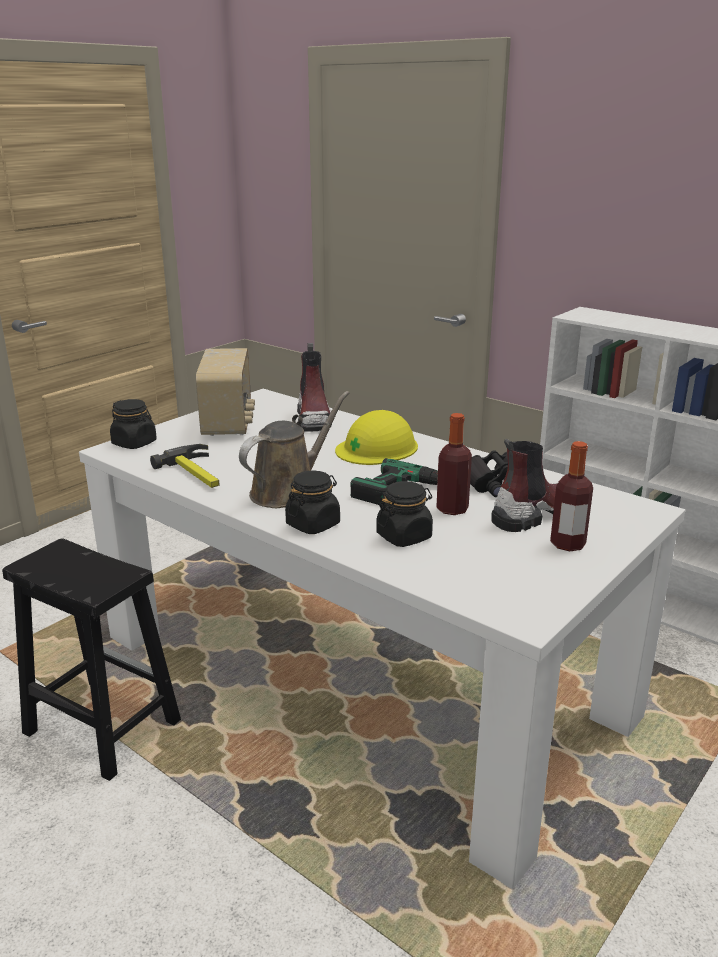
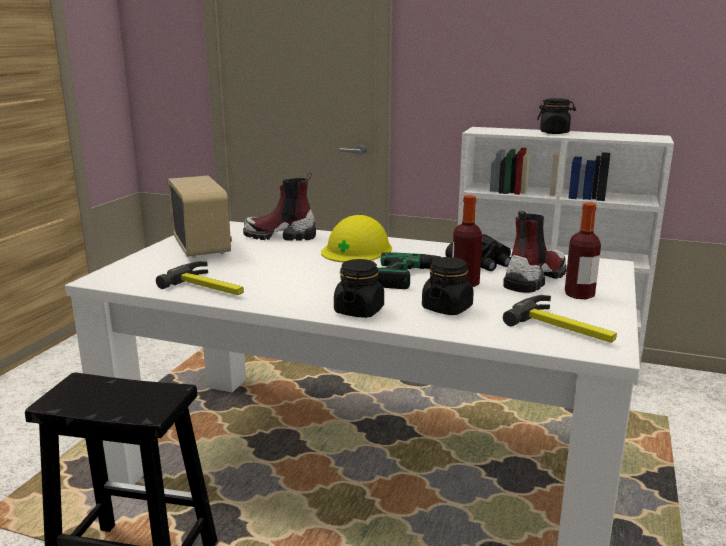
camera: 20 degrees left, 5 degrees down
(134, 443) = (121, 271): black jar -> black jar (554, 132)
(289, 491) = (311, 290): brown watering can -> none
(314, 419) = (280, 236): boot -> boot turned 120 degrees clockwise
(506, 584) = (564, 328): none -> hammer

